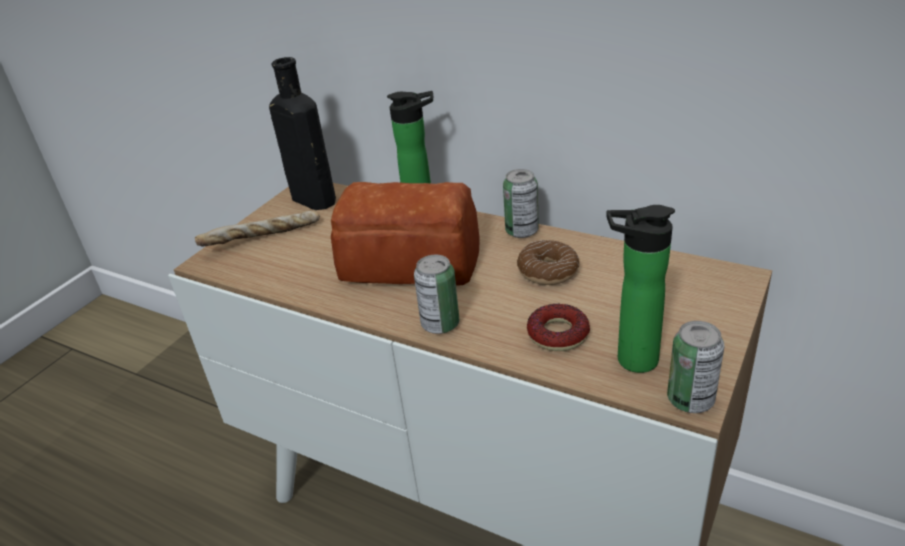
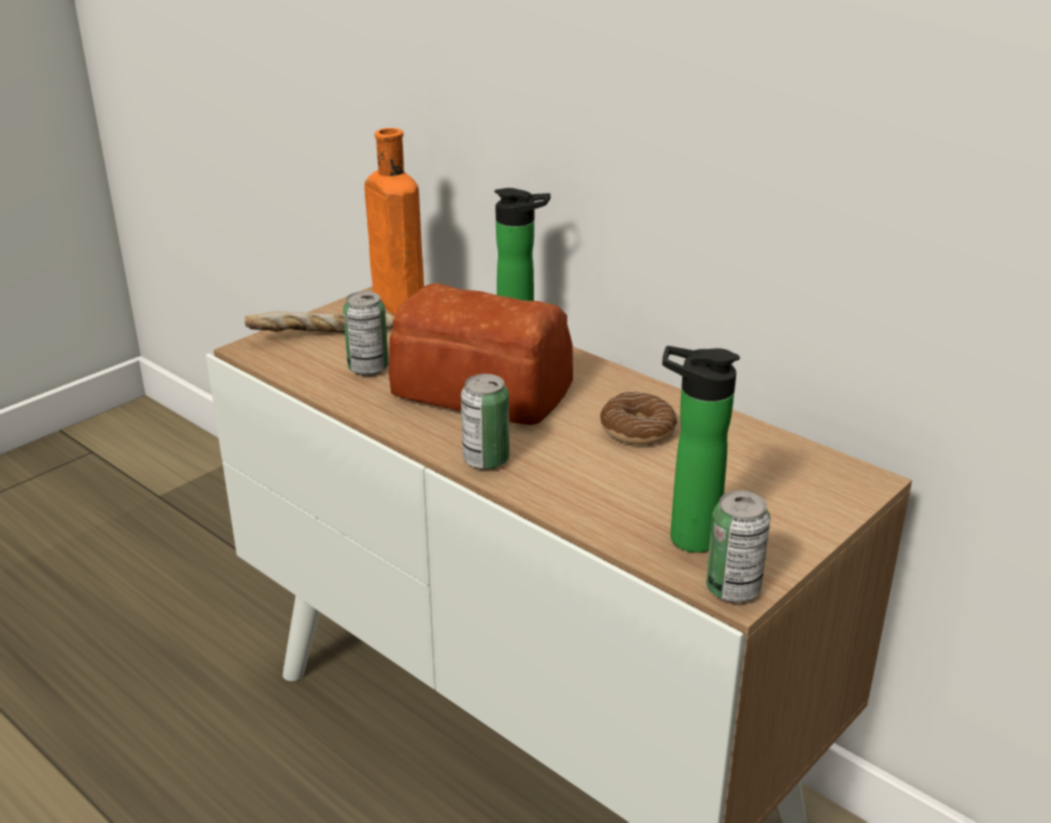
camera: 10 degrees right, 5 degrees down
(311, 198) = (396, 303): black bottle -> orange bottle
(522, 231) = (628, 382): can -> can (368, 368)
(558, 334) = (615, 496): donut -> none

